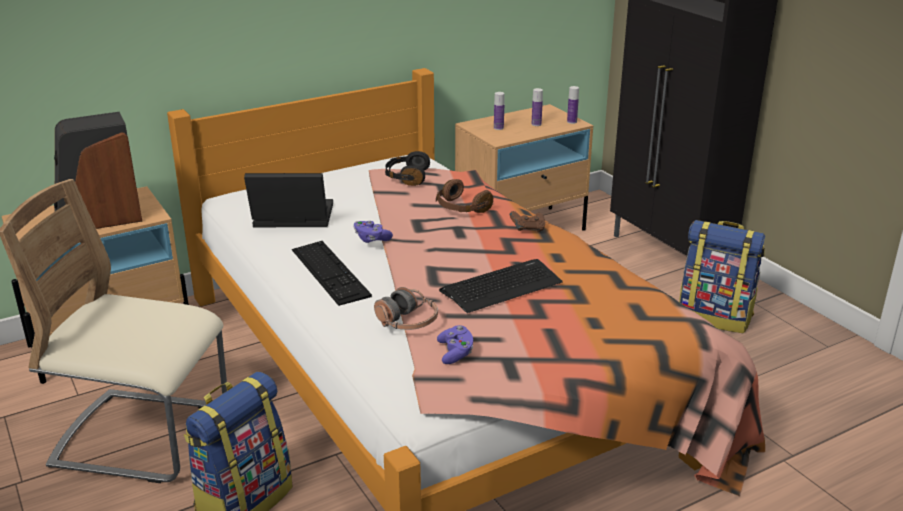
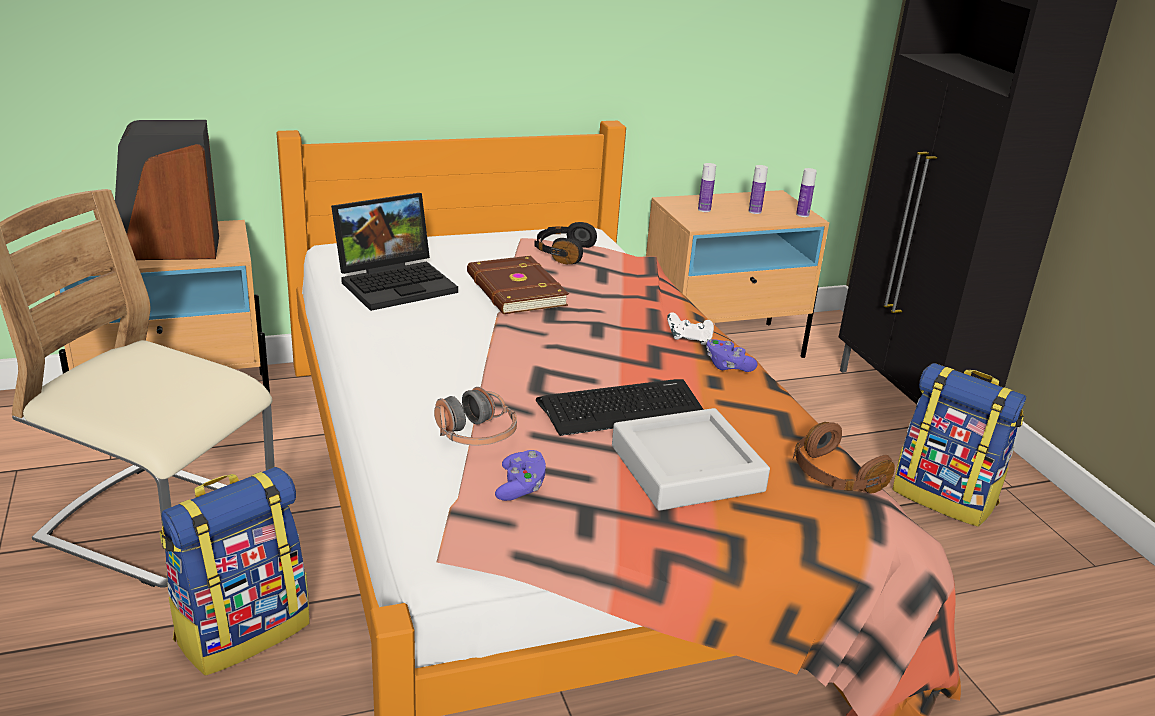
camera: 10 degrees right, 0 degrees up
(290, 219) = (397, 283): laptop -> laptop turned 135 degrees clockwise
(330, 272) = (412, 355): keyboard -> none
(371, 239) = (481, 321): purple game controller -> purple game controller (727, 366)
(384, 211) = (514, 290): none -> brown book
(461, 208) = (614, 300): brown headphones -> brown headphones (834, 476)
(528, 229) = (689, 340): brown game controller -> white game controller
(563, 321) = (686, 468): none -> grey tray

